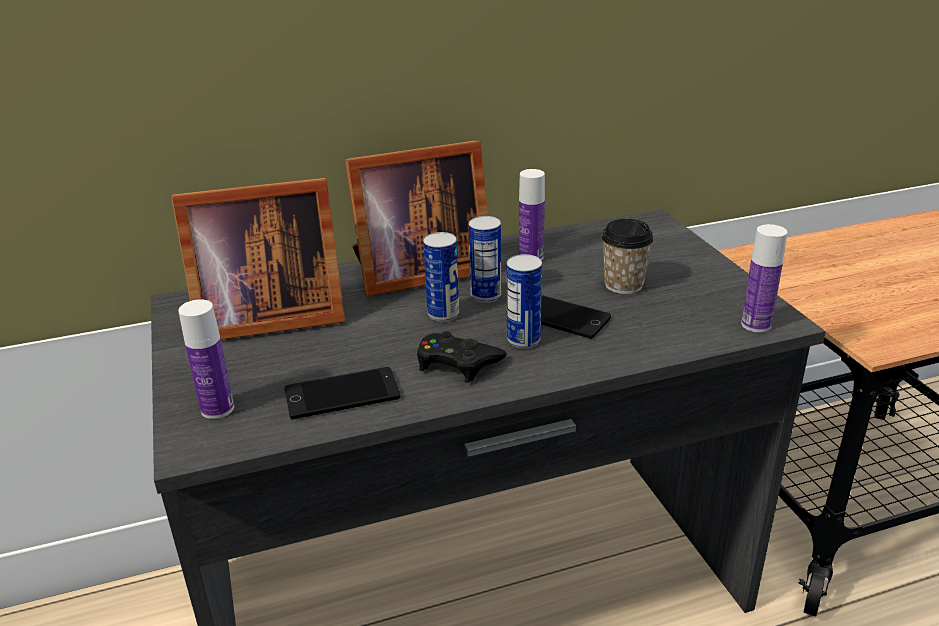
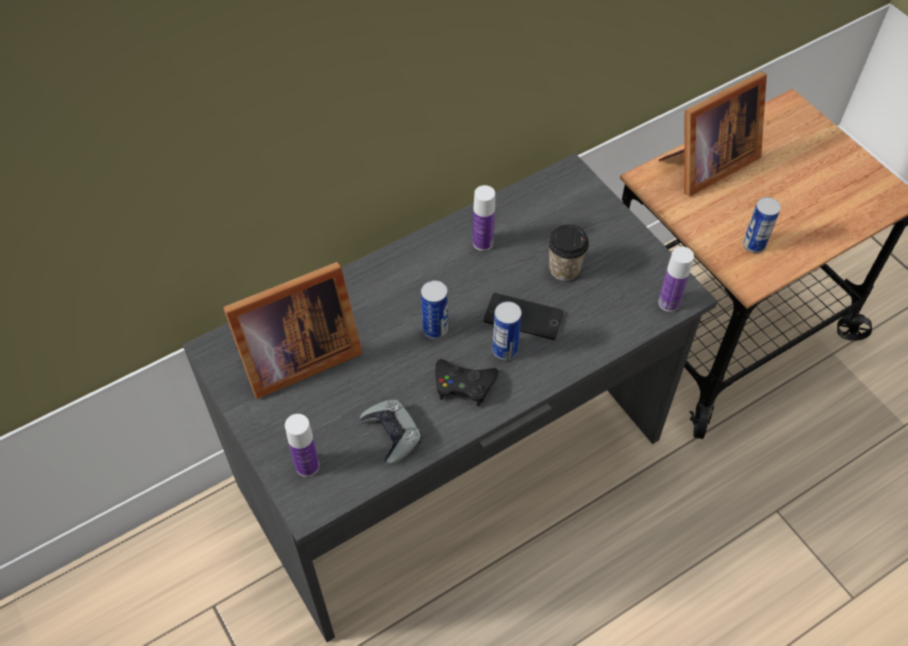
camera: 15 degrees left, 25 degrees up
(342, 394) = (392, 434): phone -> grey game controller
(417, 273) = (395, 279): picture frame -> picture frame (705, 165)
(486, 296) = (461, 300): can -> can (753, 245)

